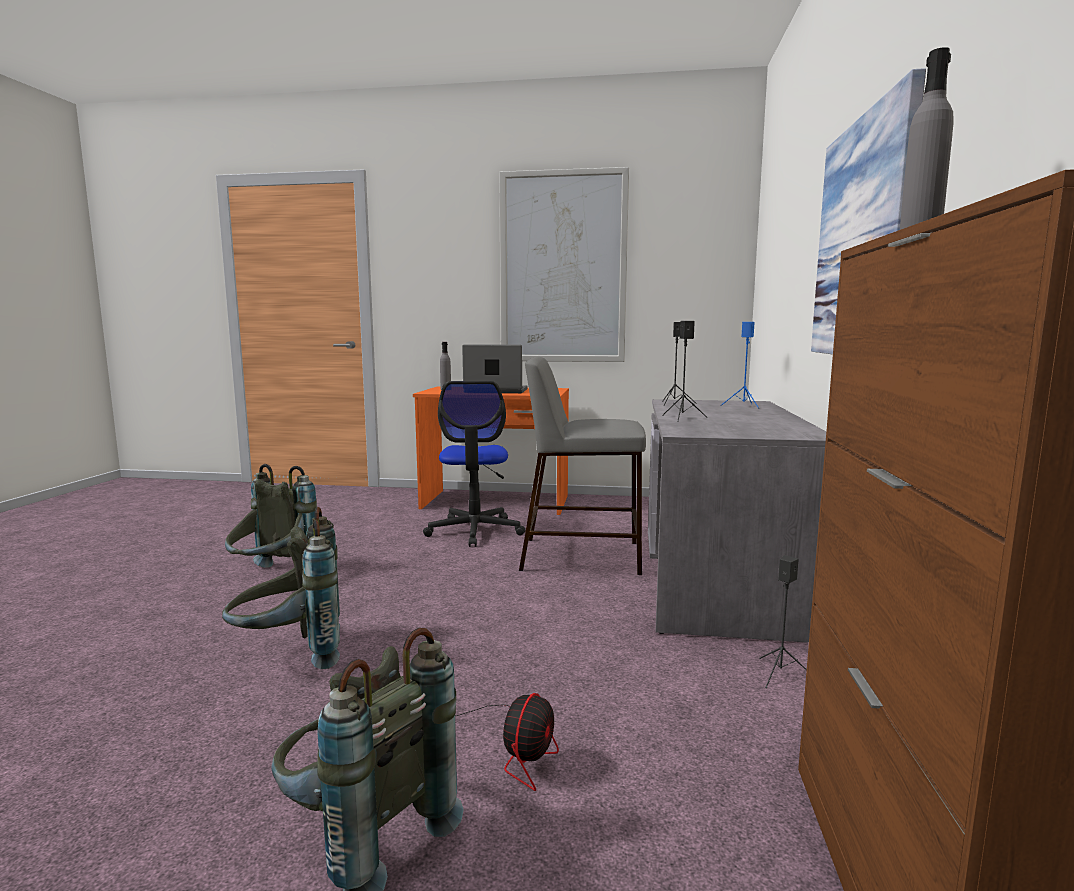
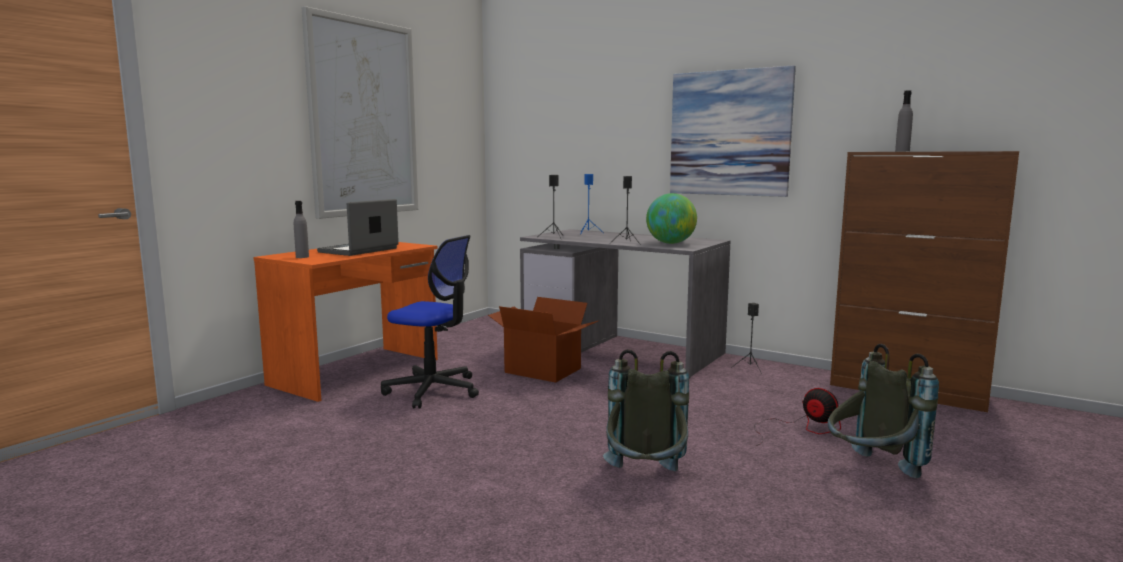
camera: 65 degrees left, 0 degrees up
(272, 577) = (445, 482): grey backpack -> none
(583, 555) = (543, 370): grey stool -> cardboard box
(722, 427) = (670, 243): none -> globe

